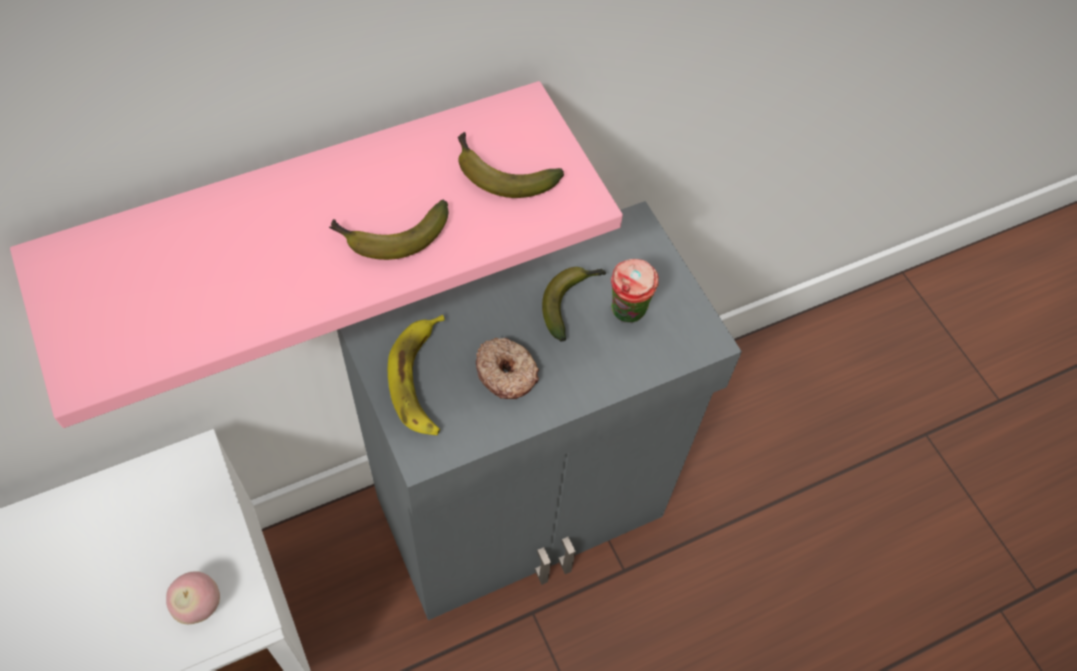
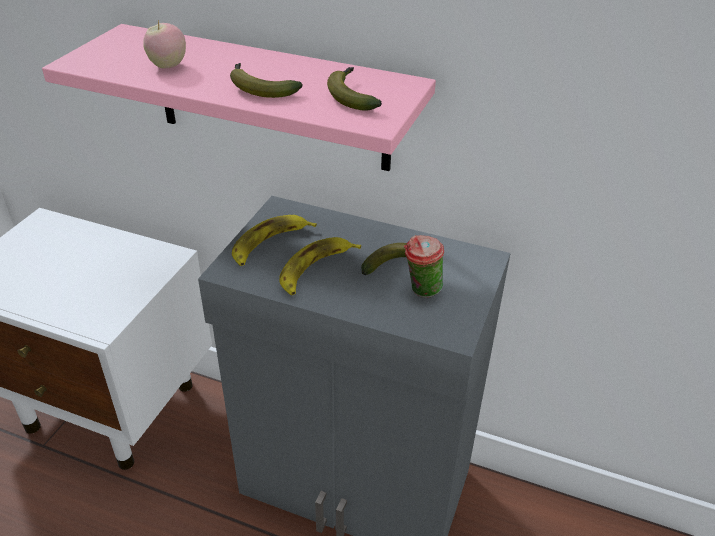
camera: 50 degrees right, 20 degrees down
(199, 606) = (94, 308): apple -> apple (168, 66)
(506, 373) = (315, 270): donut -> banana

